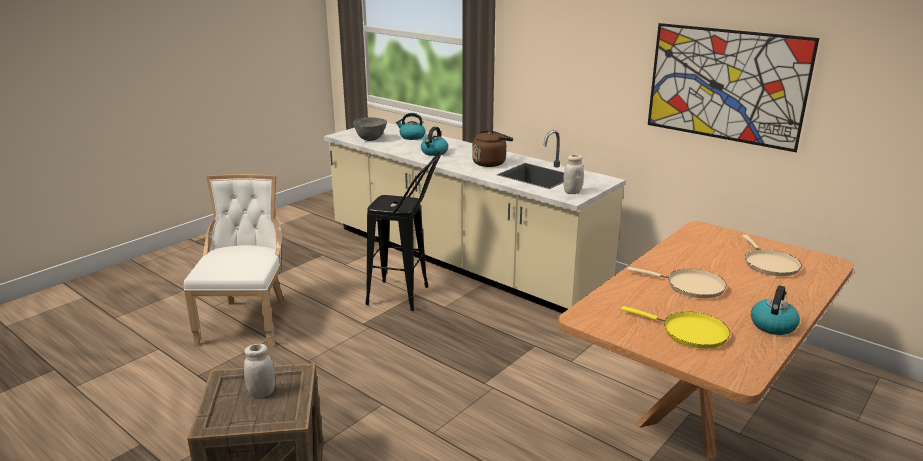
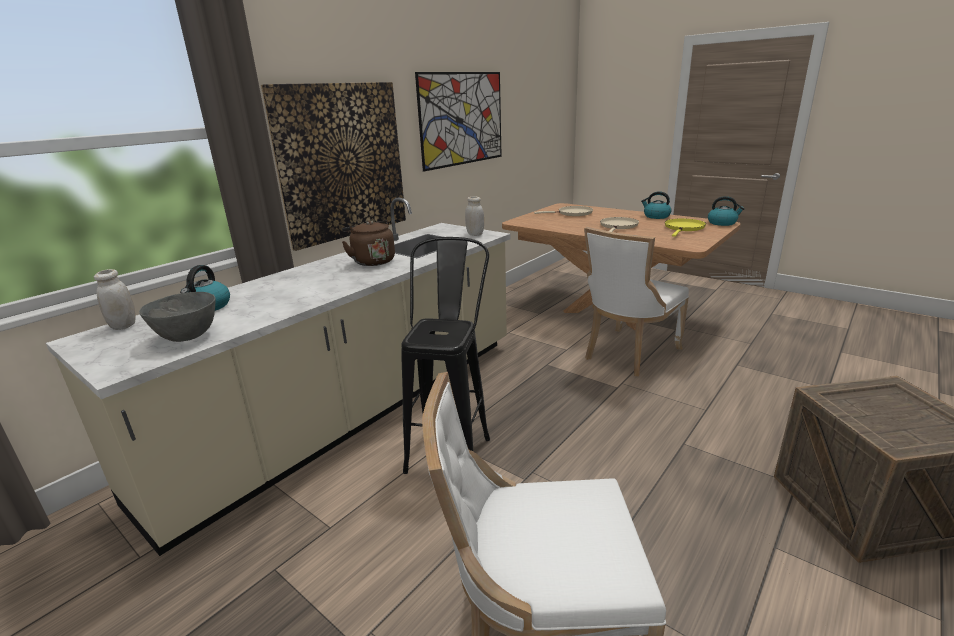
camera: 90 degrees left, 0 degrees up
(262, 393) = (881, 413): white jar -> white jar (124, 326)
(434, 152) = (310, 288): kettle -> kettle (722, 223)
(561, 88) = (342, 162): none -> picture
(562, 403) = (628, 354): none -> white chair

